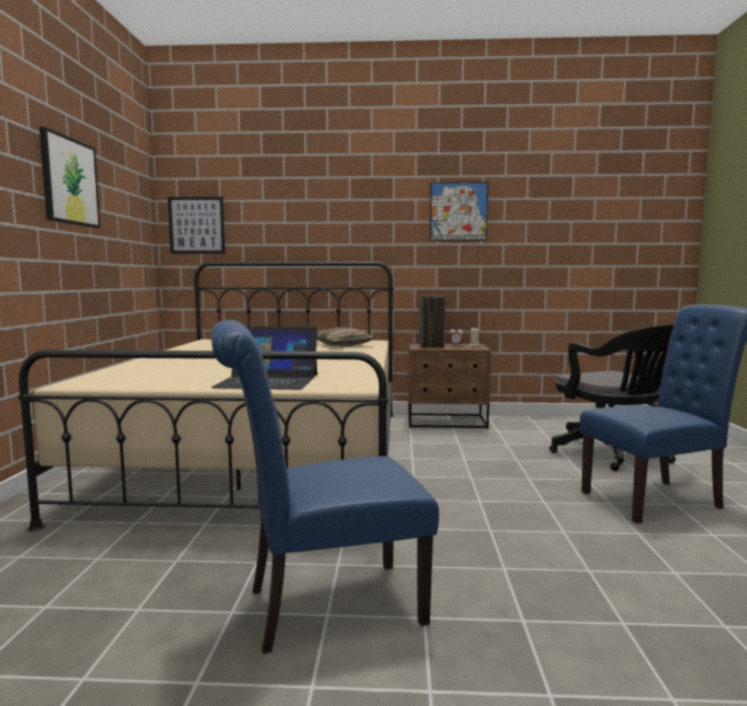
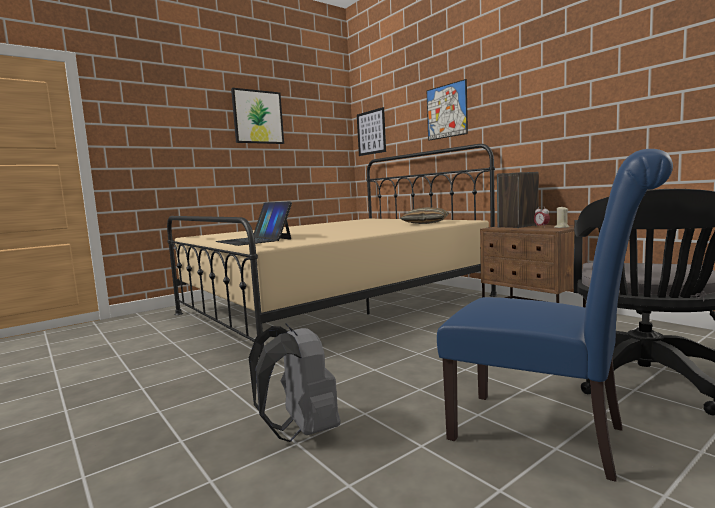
camera: 50 degrees right, 0 degrees up
(323, 606) = (150, 384): blue chair -> none
(458, 211) = (562, 75): picture -> picture (446, 111)
(568, 562) = (301, 431): none -> grey backpack

